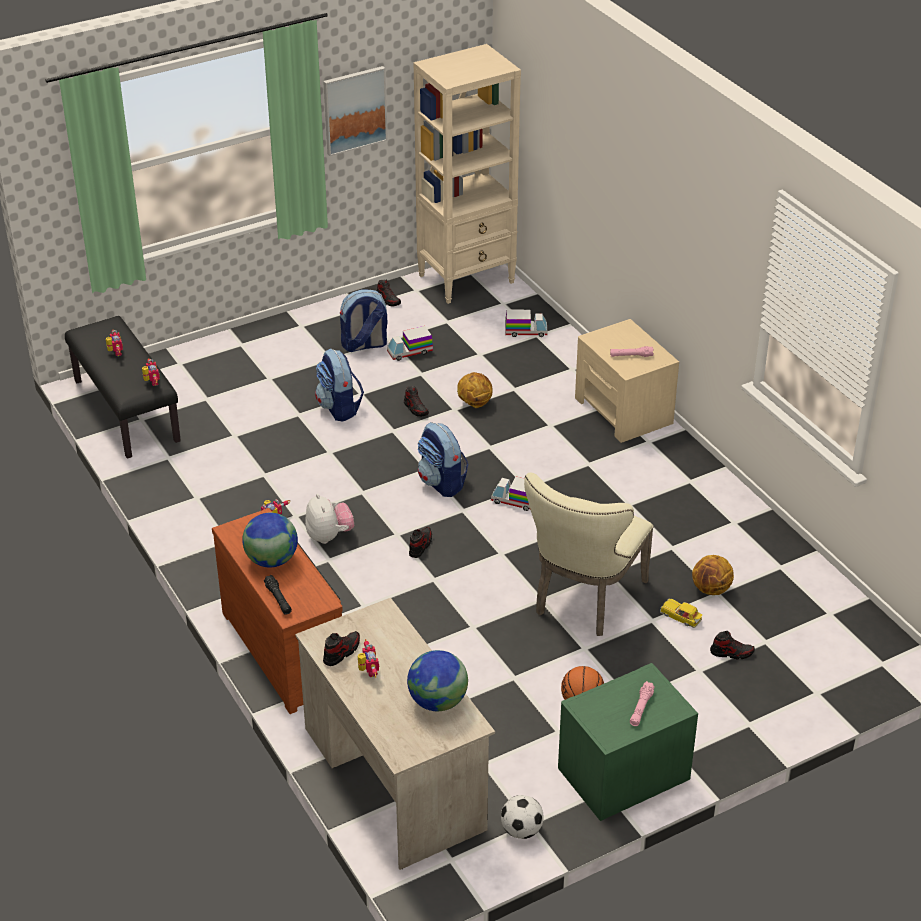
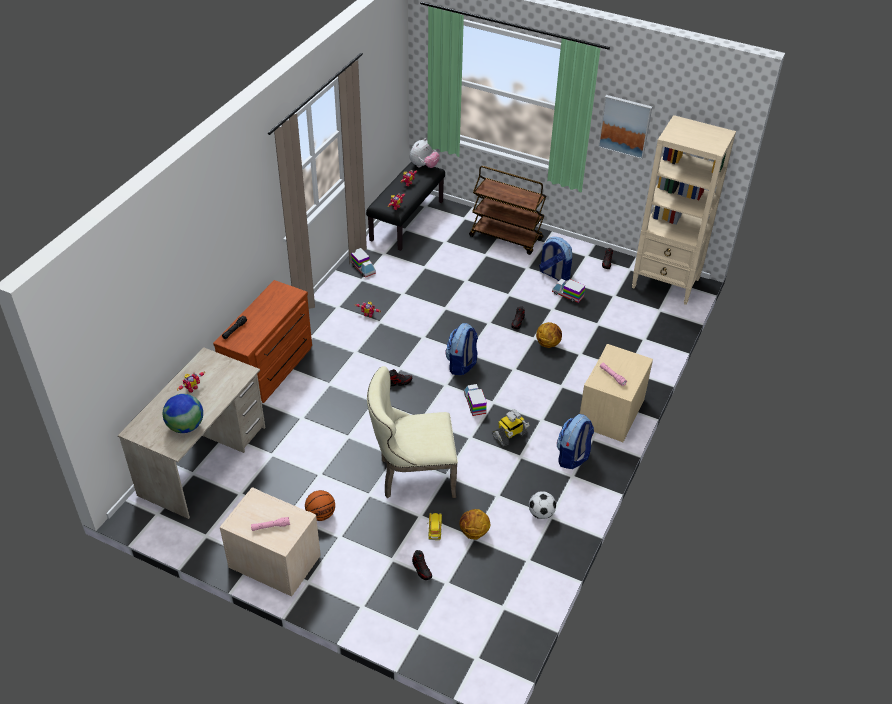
camera: 55 degrees right, 5 degrees up
(258, 349) = (506, 238): none -> brown cart
(271, 560) = (264, 313): globe -> none
(329, 536) = (374, 342): plush toy -> plush toy (424, 166)
(339, 408) = (487, 293): backpack -> backpack (572, 457)
(341, 652) = (200, 371): shoe -> none
(521, 830) = (198, 534): football -> football (541, 513)
(526, 331) = (642, 333): toy truck -> toy truck (363, 268)
(591, 498) = (510, 436): none -> toy robot
(622, 774) = (274, 561): green nightstand -> beige nightstand

